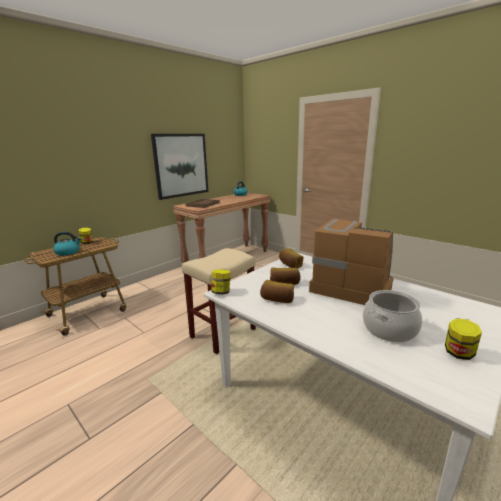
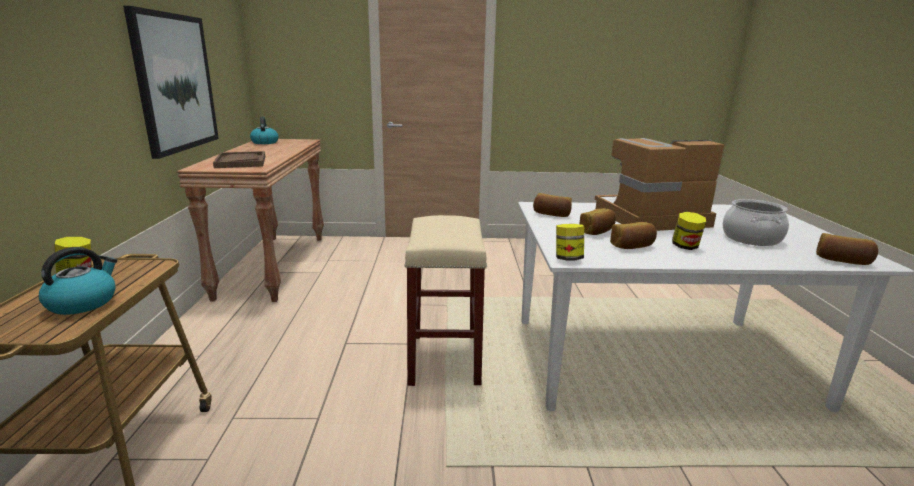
camera: 45 degrees left, 0 degrees up
(423, 383) = (842, 261): none -> bread
(458, 353) = (810, 238): jar -> jar (685, 246)

